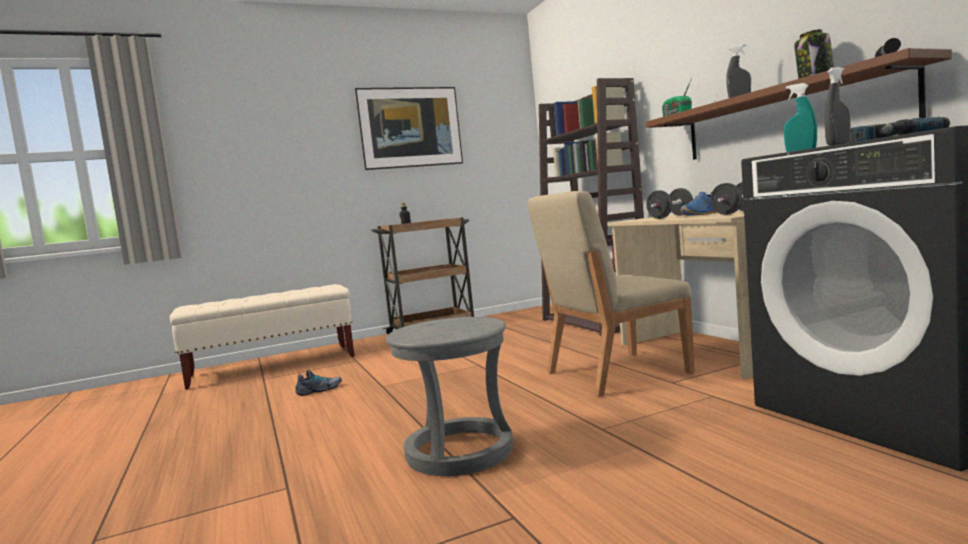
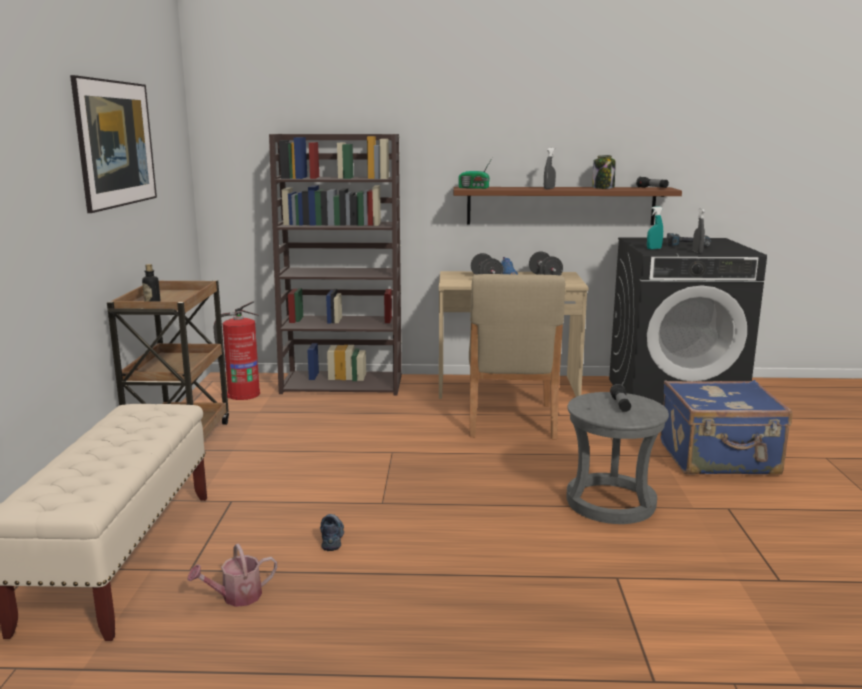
camera: 65 degrees left, 10 degrees up
(233, 394) = (236, 597): none -> watering can
(454, 327) = (620, 405): none -> flashlight
(526, 317) = (242, 394): none -> fire extinguisher
(690, 483) = (719, 459): none -> blue suitcase

